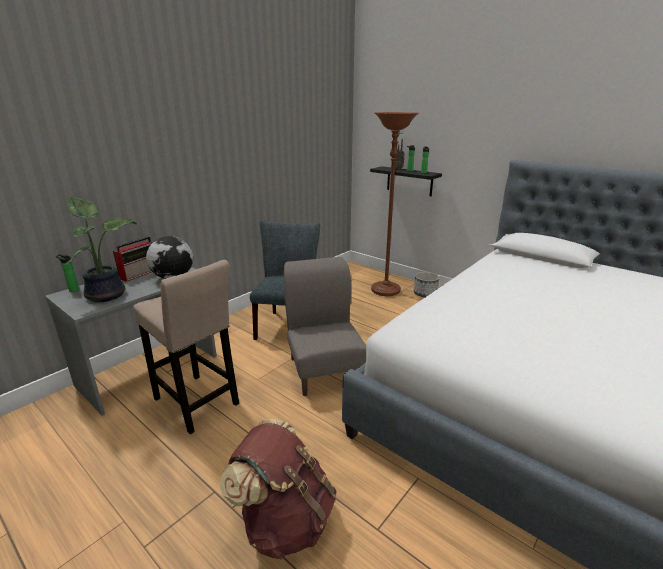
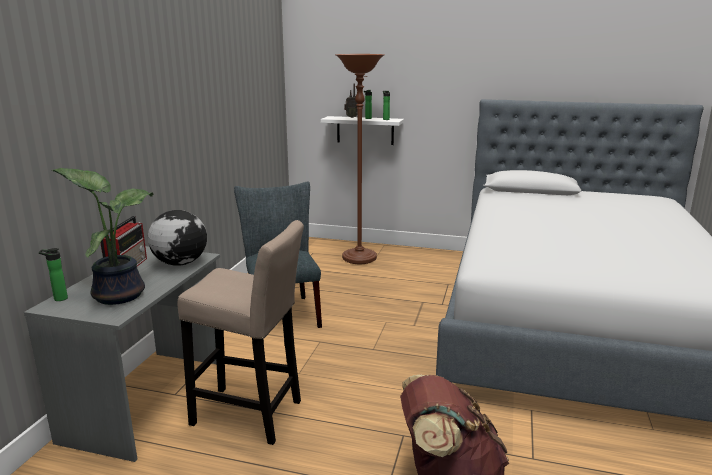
camera: 25 degrees left, 5 degrees down
(324, 370) = (364, 346): grey chair -> none
(409, 181) = (365, 130): black shelf -> white shelf
(425, 294) = (403, 254): planter -> none

